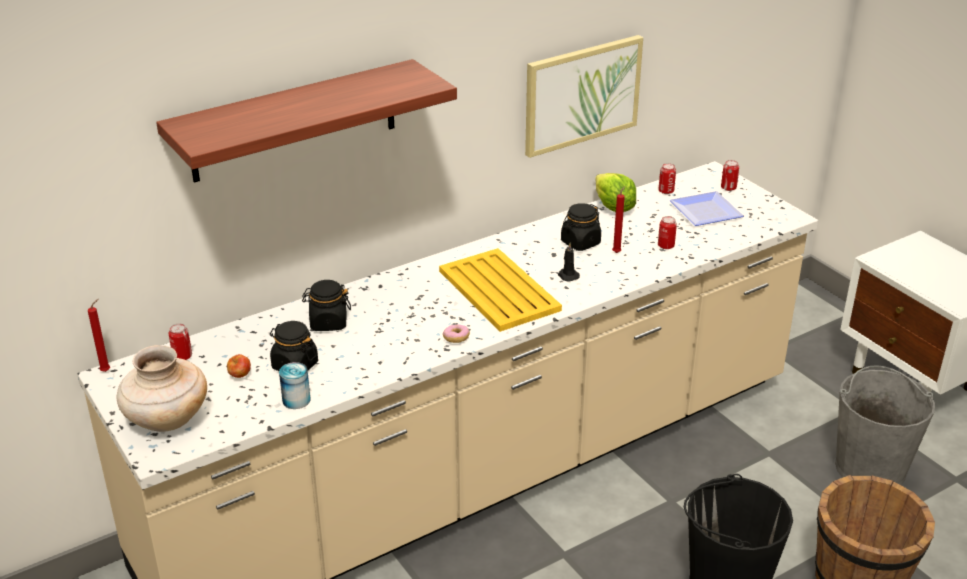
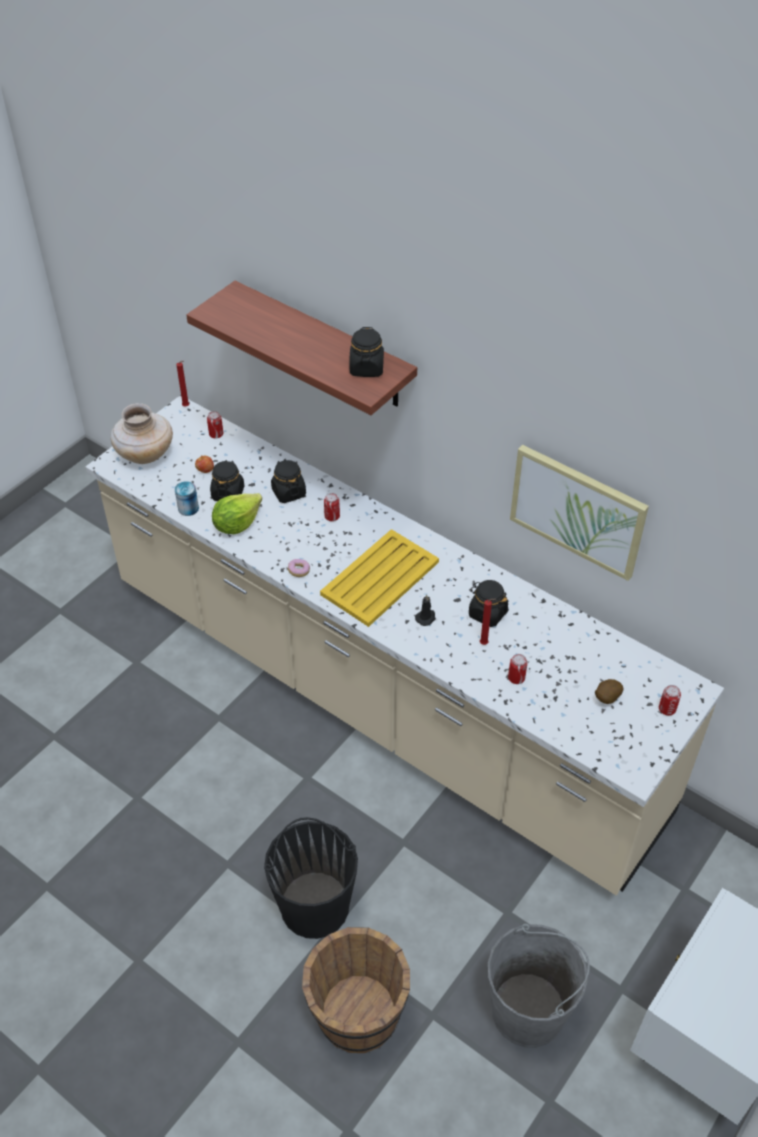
camera: 70 degrees right, 15 degrees up
(394, 79) = (366, 368): none -> black jar
(613, 208) = (567, 623): lettuce -> lettuce (236, 524)
(666, 191) = (626, 658): can -> can (332, 517)
(706, 210) = (606, 698): plate -> potato

